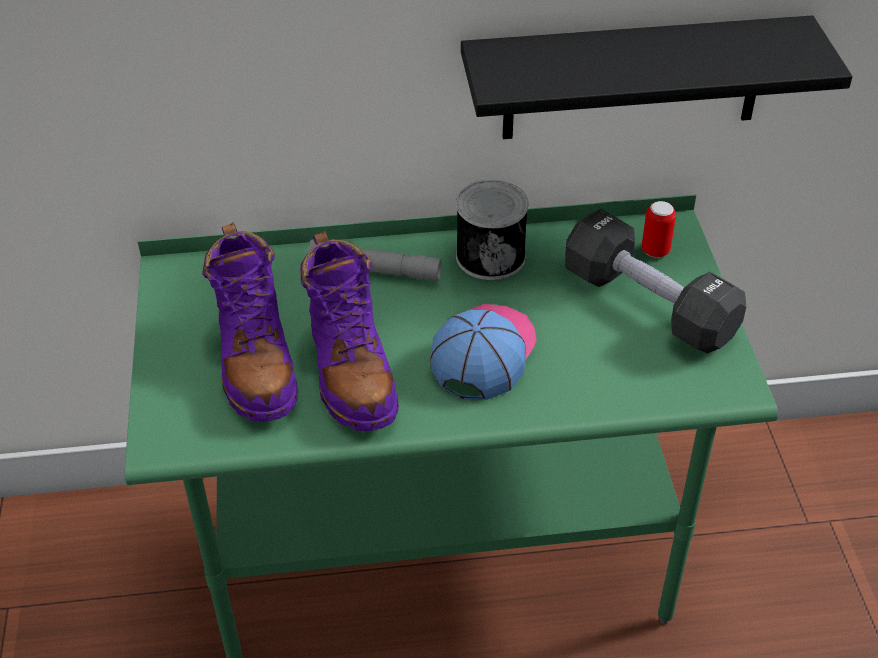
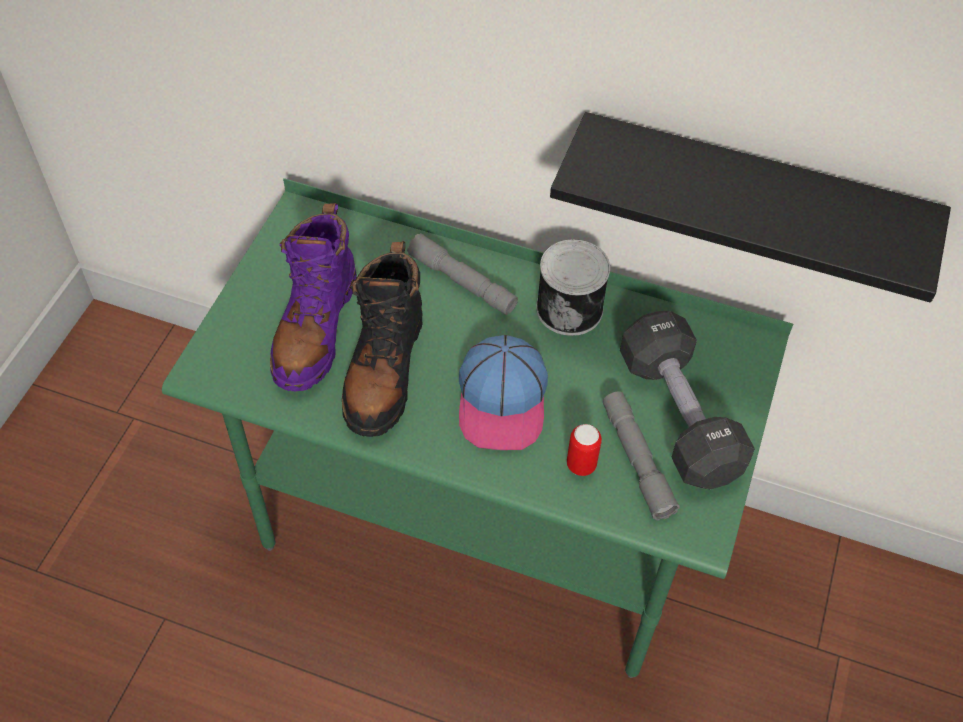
camera: 25 degrees right, 10 degrees up
(350, 370) = (384, 369): purple boot -> black boot
(483, 353) = (503, 401): cap -> cap turned 135 degrees clockwise
(638, 354) = (637, 460): none -> grey flashlight
(655, 251) = (722, 364): can -> can (581, 465)

